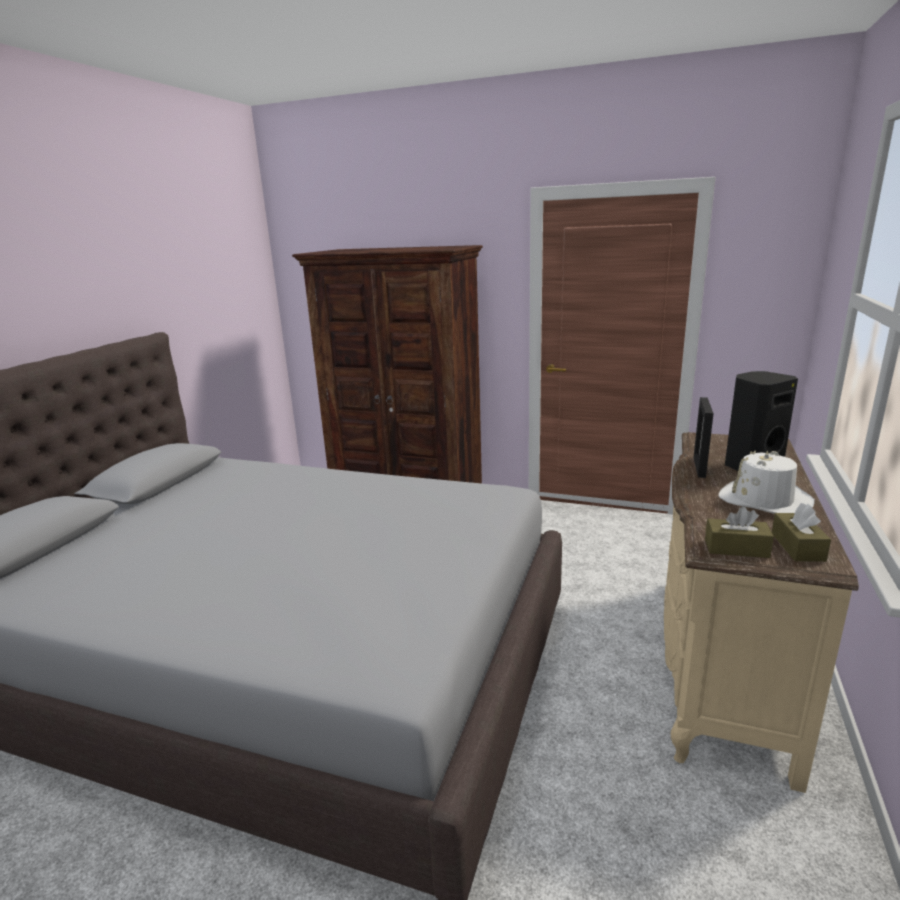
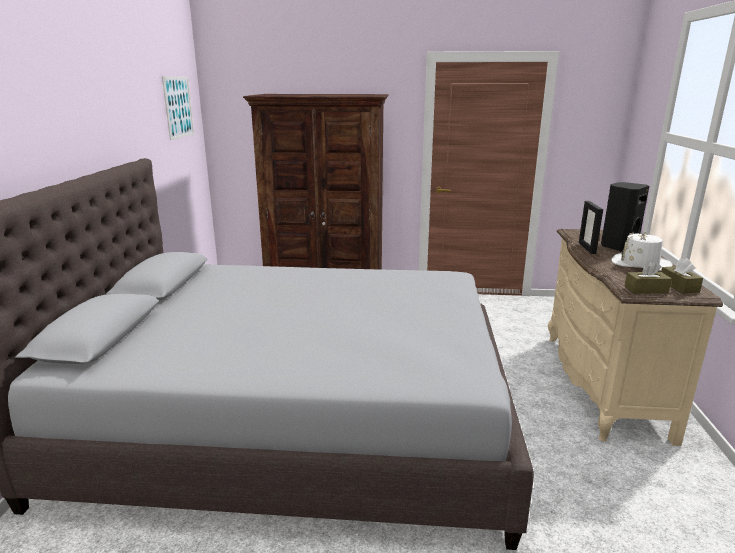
camera: 15 degrees left, 0 degrees up
(232, 269) = (178, 107): none -> picture

